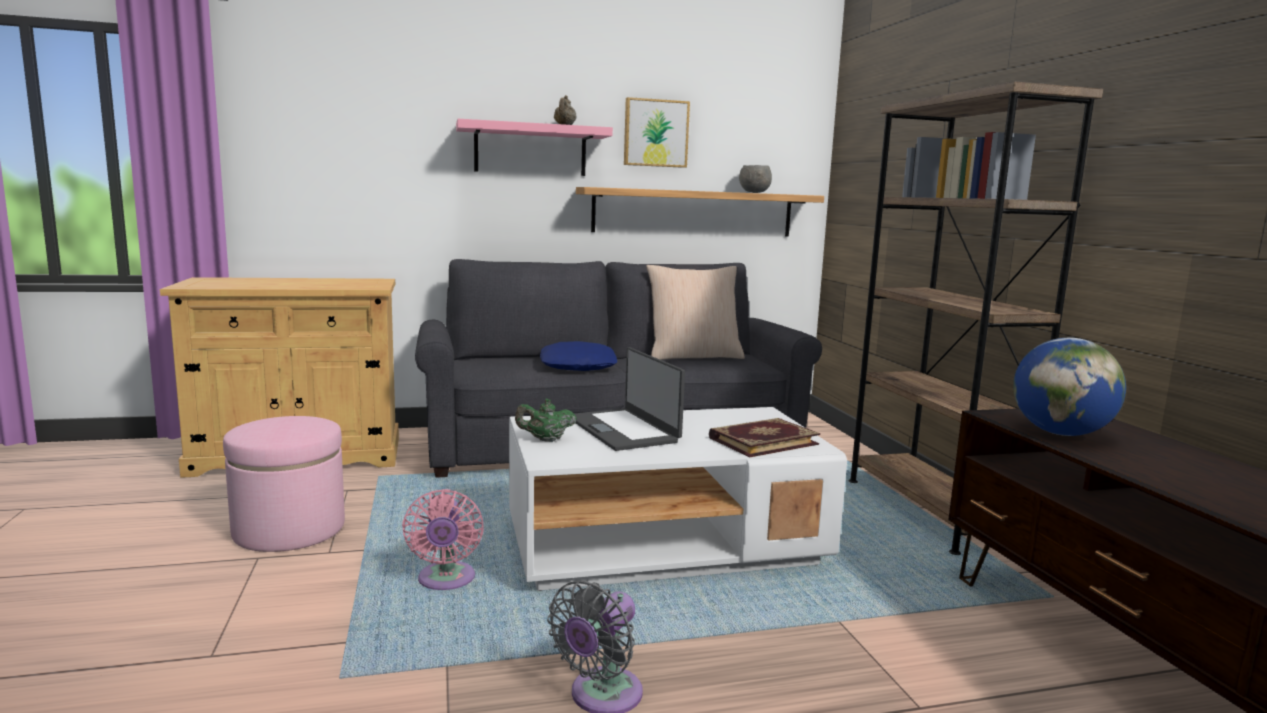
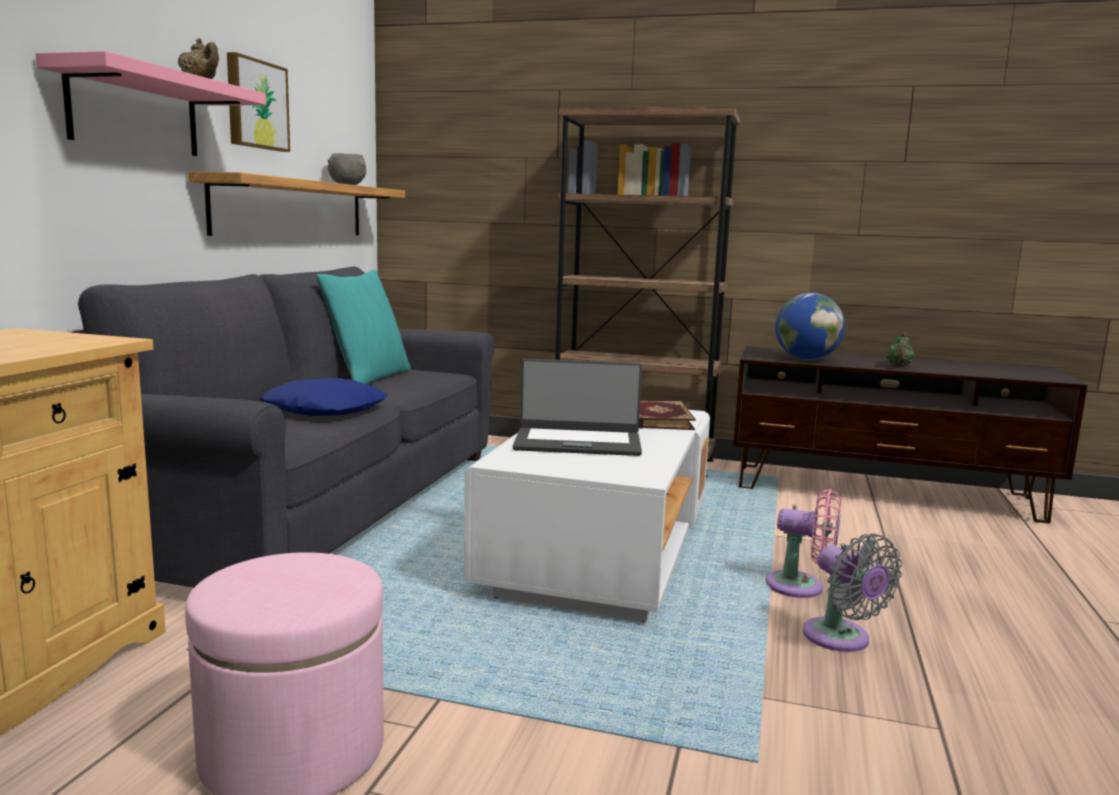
camera: 60 degrees left, 0 degrees up
(446, 581) = (579, 663): pink fan -> pink fan (801, 587)
(545, 440) = (577, 468): green teapot -> green teapot (899, 366)
(693, 356) = (368, 378): beige pillow -> turquoise pillow

